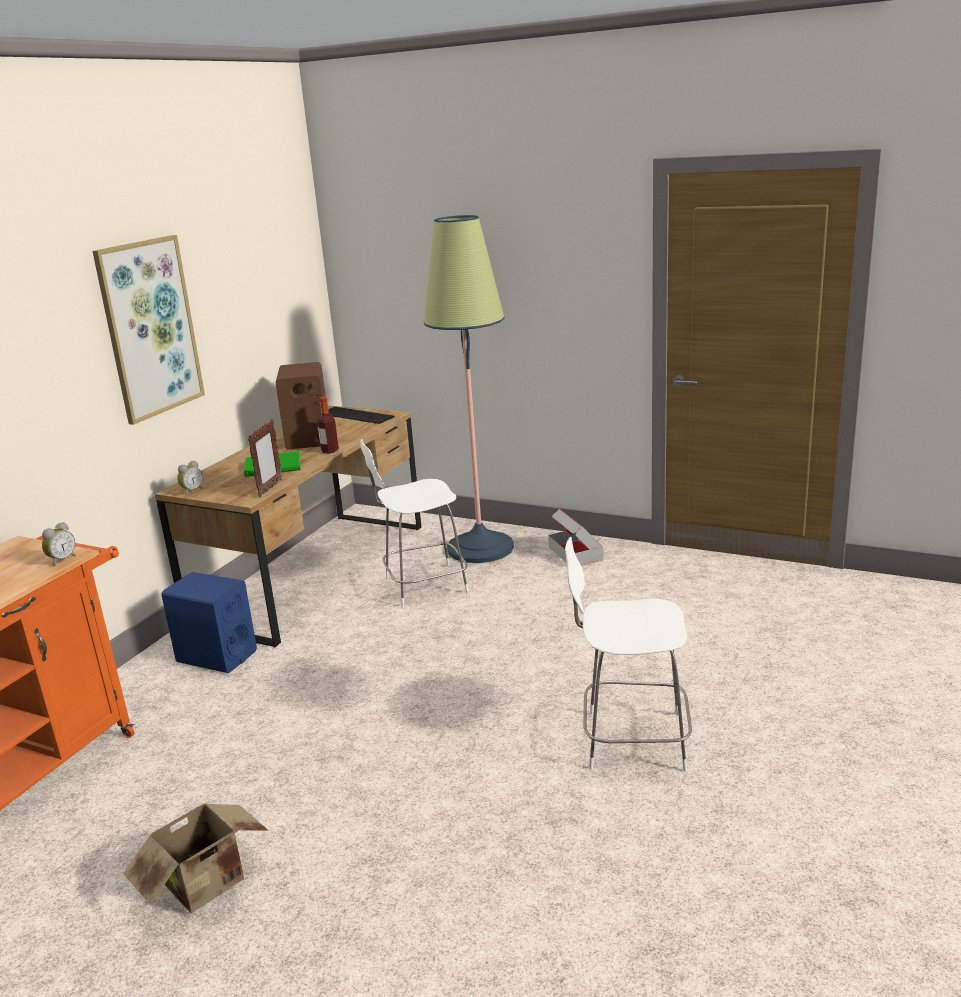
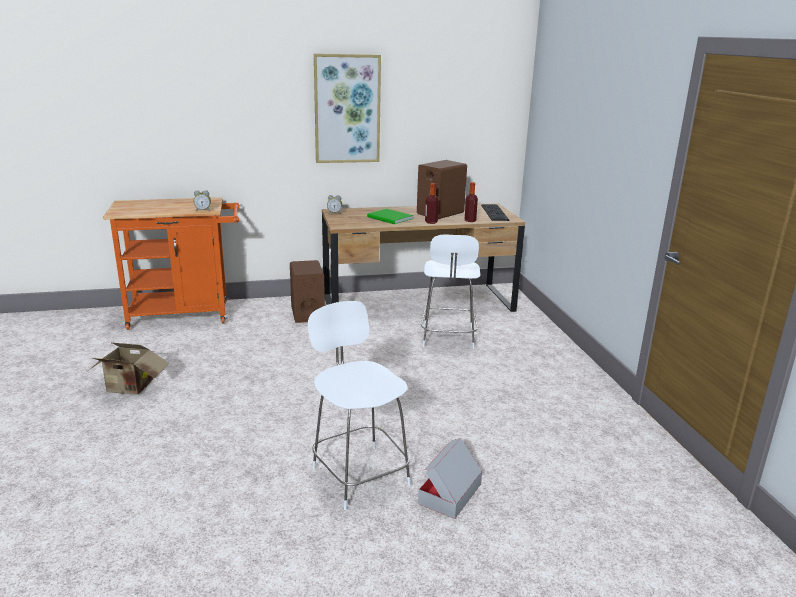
camera: 50 degrees right, 0 degrees up
(216, 656) = (307, 313): blue speaker -> brown speaker
(270, 488) = (360, 226): picture frame -> none
(360, 432) = (470, 220): none -> bottle
(422, 586) = (448, 338): white chair -> white chair turned 120 degrees counterclockwise
(480, 548) = (520, 338): floor lamp -> none
(575, 553) = (566, 373): cardboard box -> cardboard box (450, 494)

